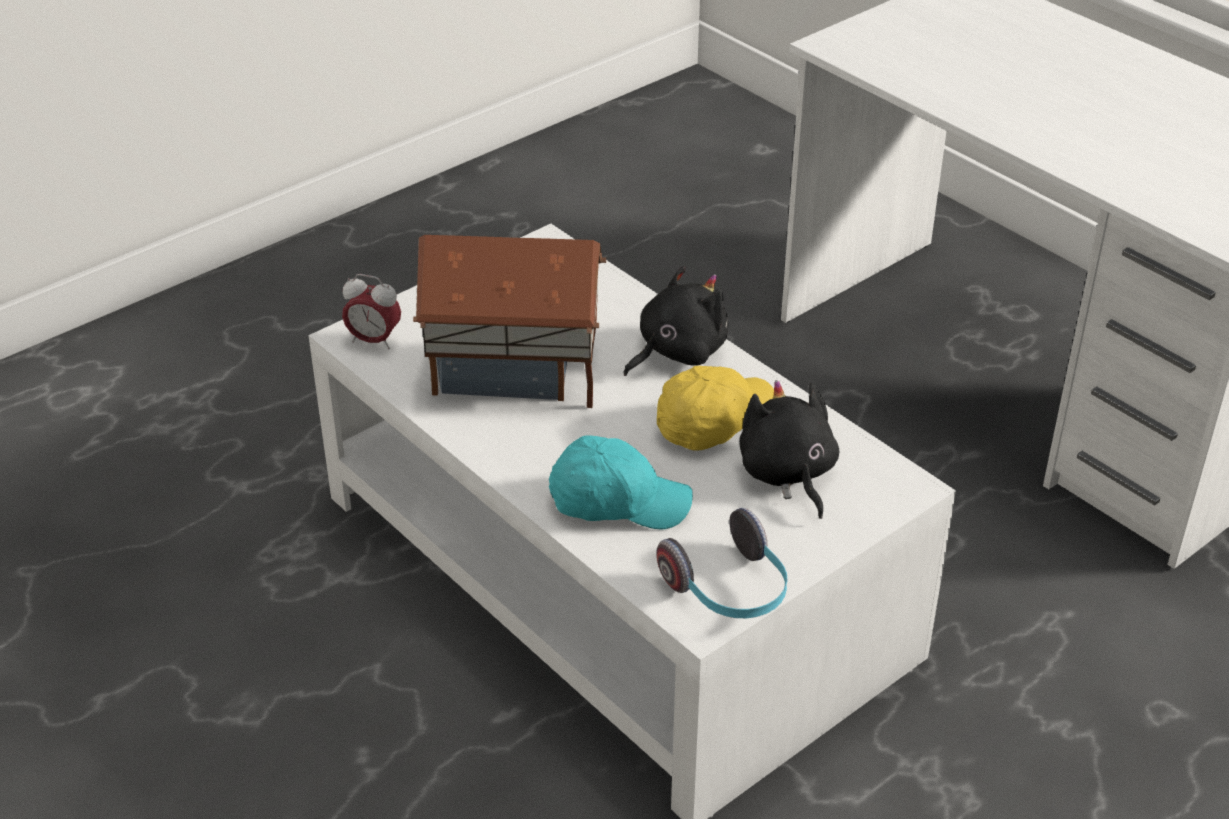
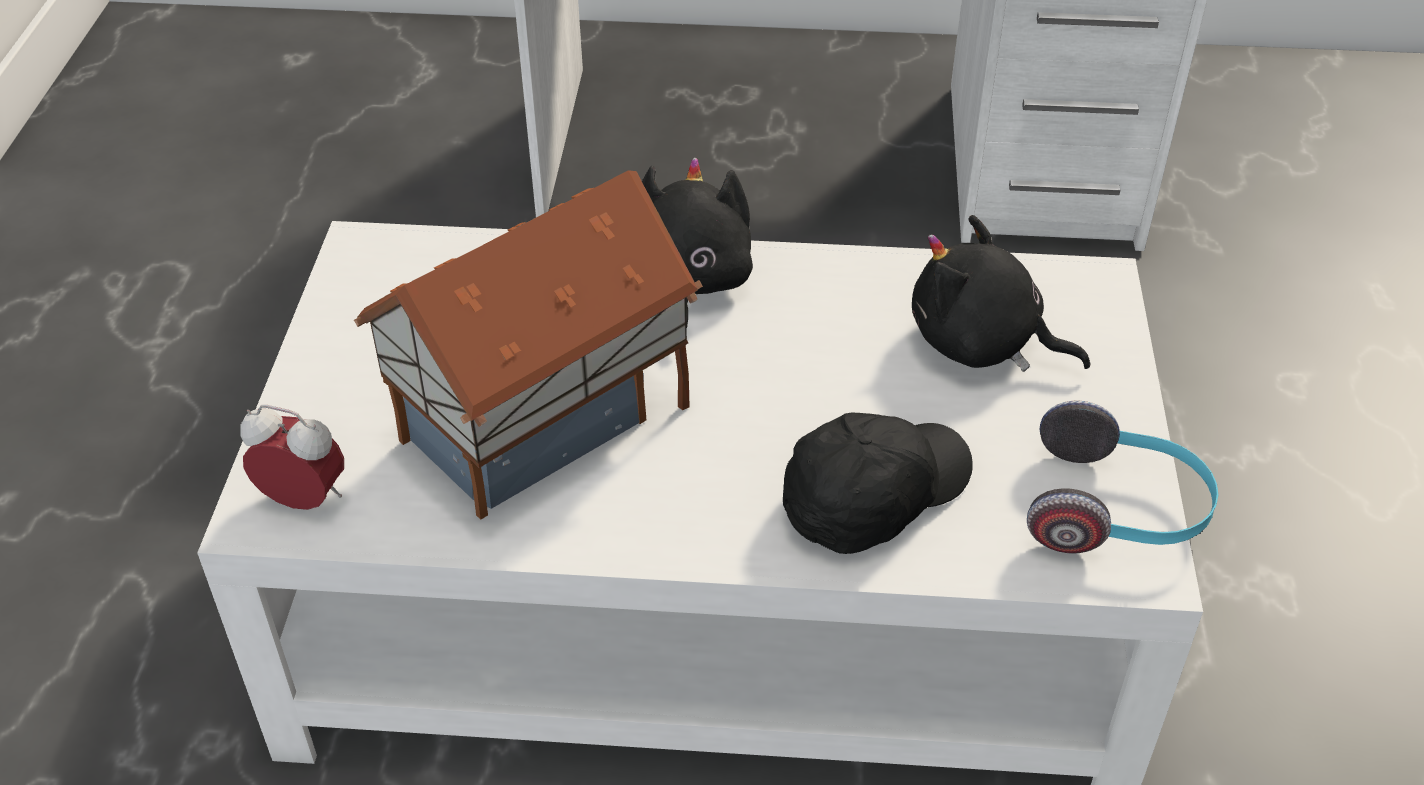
camera: 45 degrees left, 5 degrees up
(374, 340) = (305, 500): alarm clock -> alarm clock turned 135 degrees counterclockwise
(618, 502) = (872, 496): turquoise cap -> black cap
(713, 421) = (832, 335): yellow cap -> none

